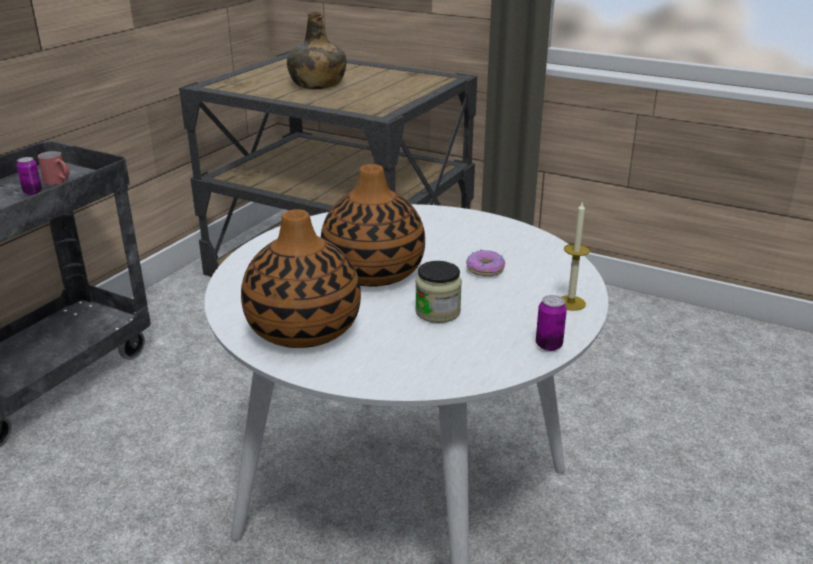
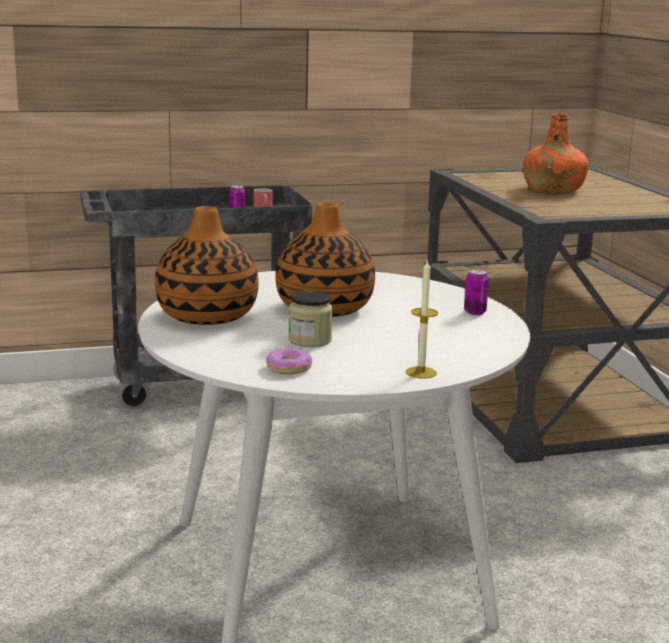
camera: 45 degrees right, 10 degrees down
(317, 84) = (552, 190): green bottle -> orange bottle
(486, 269) = (410, 335): donut -> donut (289, 368)
(548, 345) = (336, 382): can -> can (475, 312)

